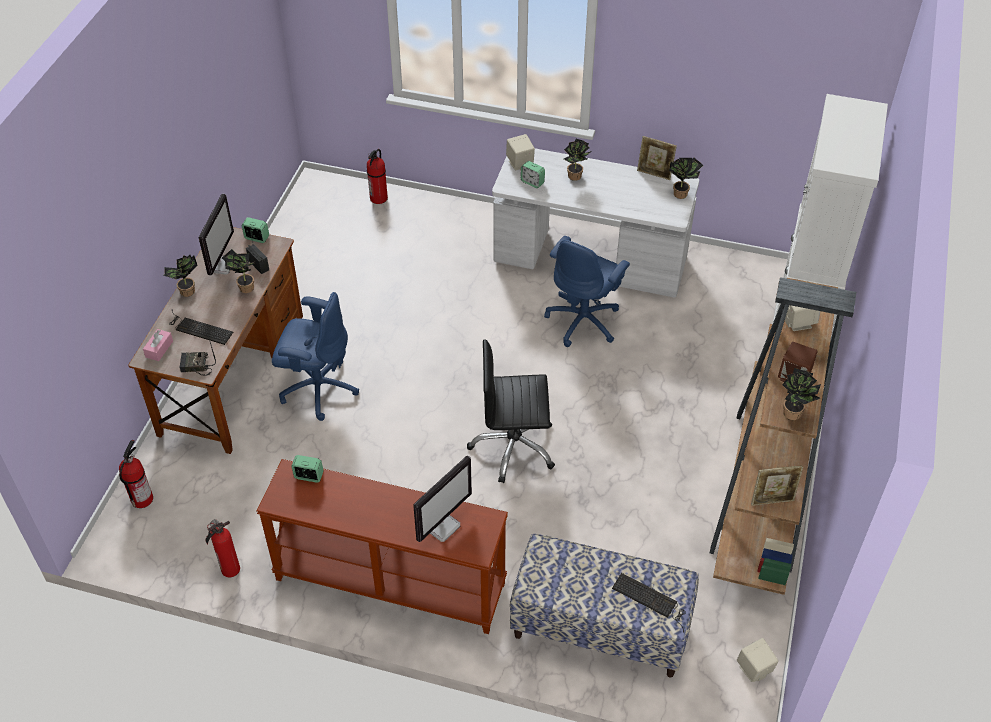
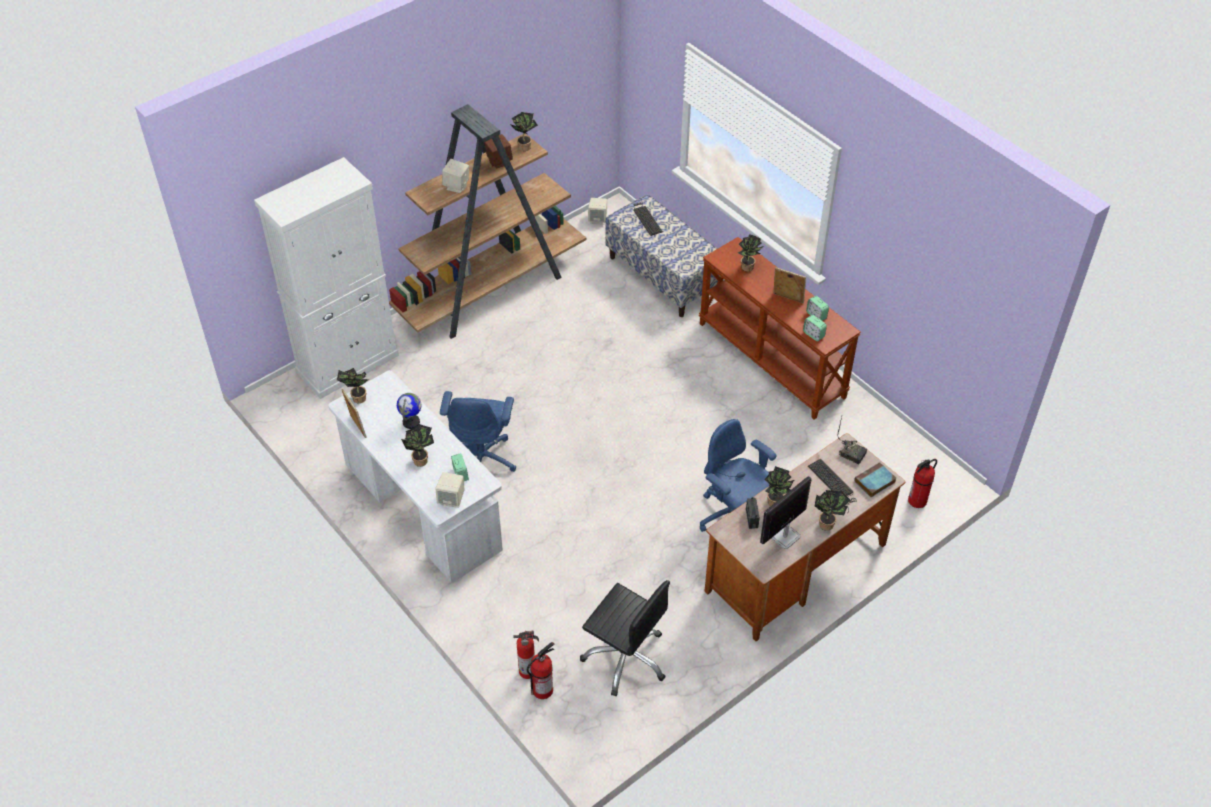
camera: 145 degrees left, 0 degrees up
(159, 349) = (874, 482): pink tissue box -> book
(229, 570) = (875, 419): fire extinguisher -> fire extinguisher (528, 671)
(257, 238) = (737, 548): alarm clock -> alarm clock (816, 315)
(442, 525) = (748, 268): monitor -> potted plant
(513, 447) = (623, 397): black office chair -> black office chair (626, 657)
(584, 321) = (482, 459): blue office chair -> blue office chair turned 120 degrees clockwise
(616, 198) = (411, 422): none -> globe
(772, 501) = (547, 187): picture frame -> picture frame (787, 299)

